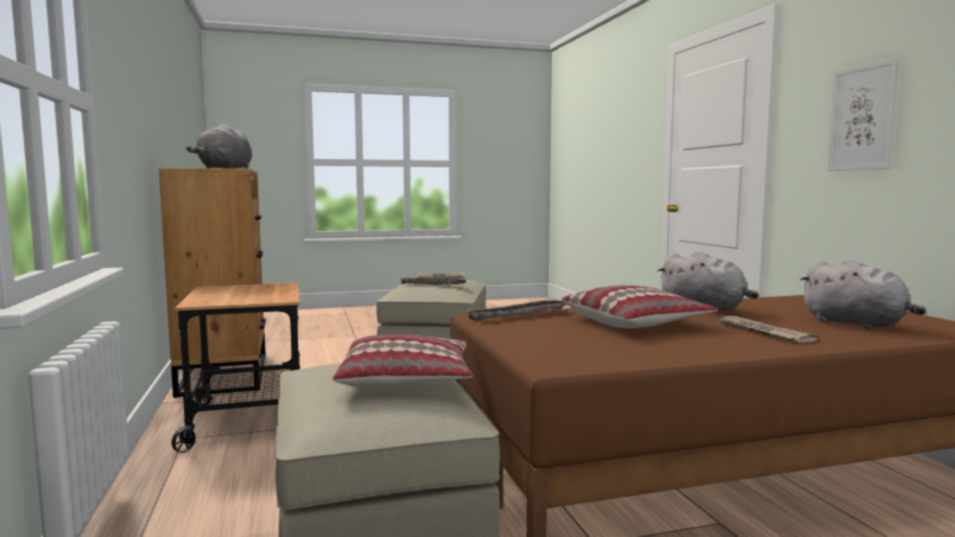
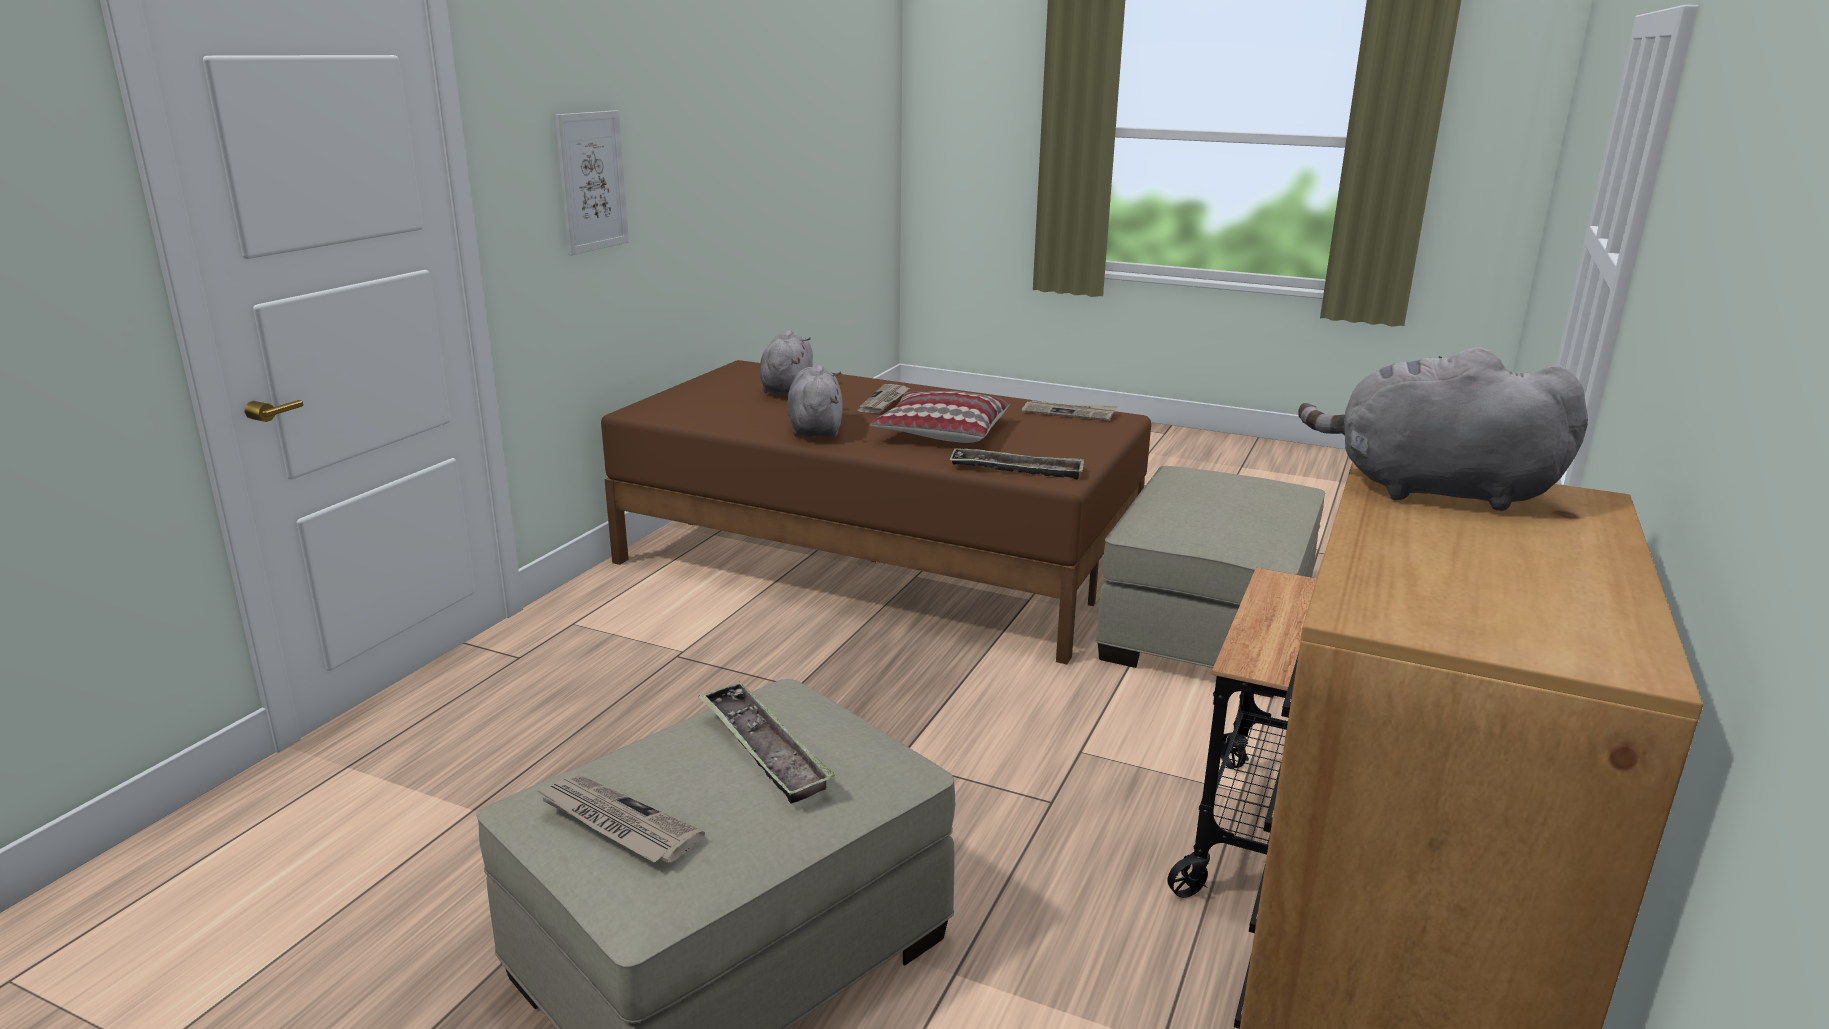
camera: 140 degrees left, 15 degrees up
(225, 168) = (1432, 490): grey plush toy -> grey plush toy turned 120 degrees counterclockwise
(407, 379) = (1193, 490): pillow -> none
(608, 359) = (1069, 413): none -> newspaper

